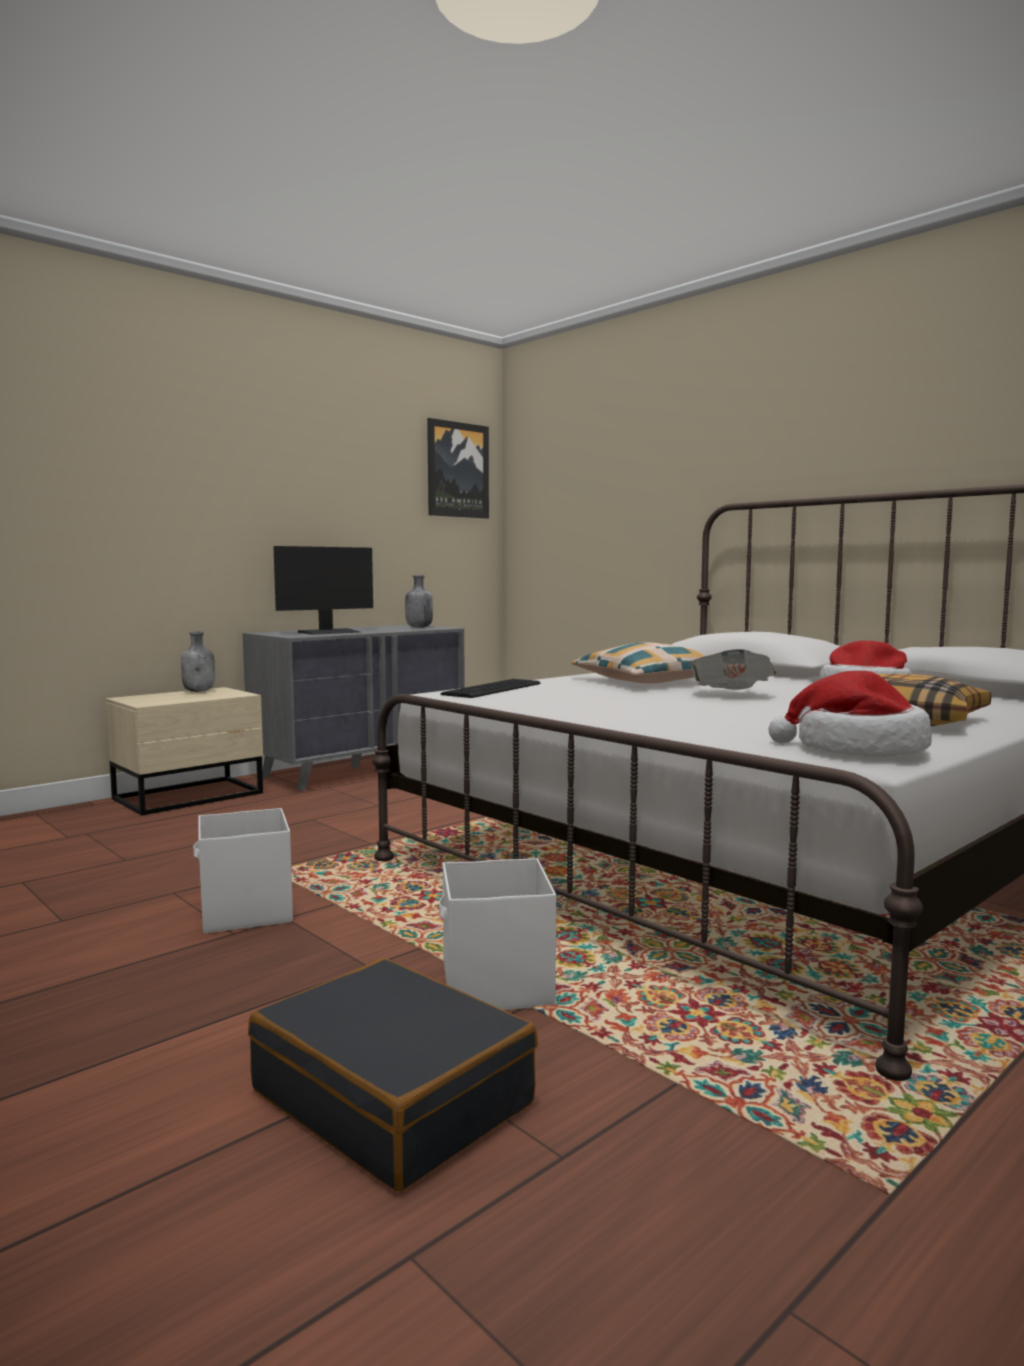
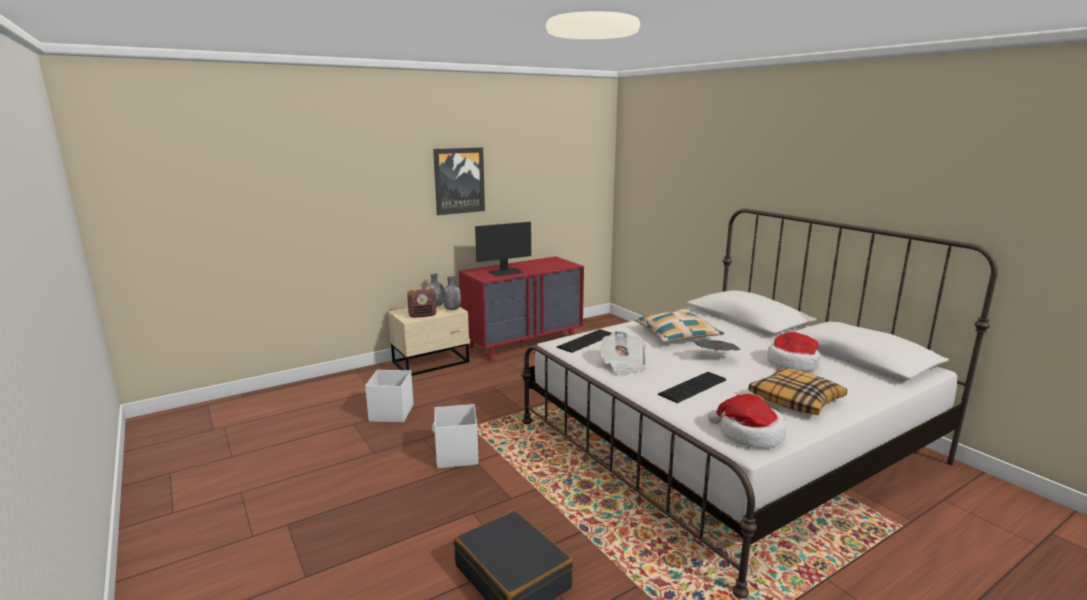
camera: 10 degrees right, 10 degrees up
(174, 699) = (422, 315): none -> radio
(361, 768) = (523, 343): grey dresser -> red dresser
(418, 627) = (557, 264): grey bottle -> grey bottle (452, 309)
(457, 470) = (586, 160): picture -> picture (459, 180)
(495, 986) = (568, 517): white storage box -> white storage box (391, 413)
(572, 705) = (622, 366): none -> newspaper
(717, 716) = (694, 387): none -> keyboard

